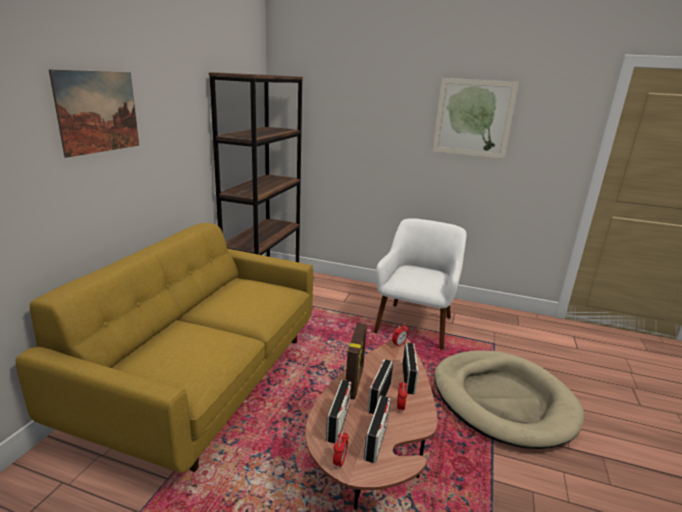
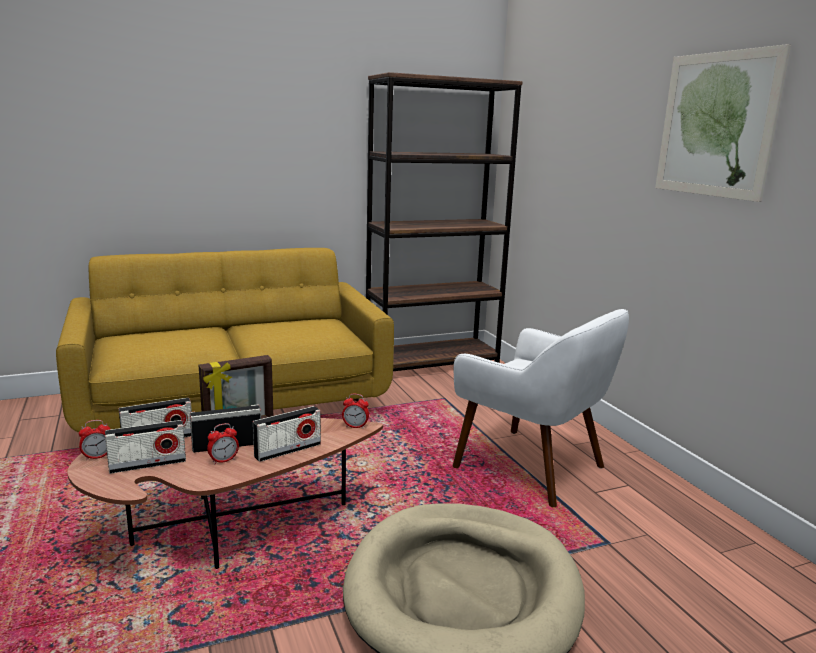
camera: 50 degrees right, 5 degrees down
(98, 112) = (197, 107): picture -> none
(415, 325) = (531, 467): white armchair -> white armchair turned 60 degrees clockwise

